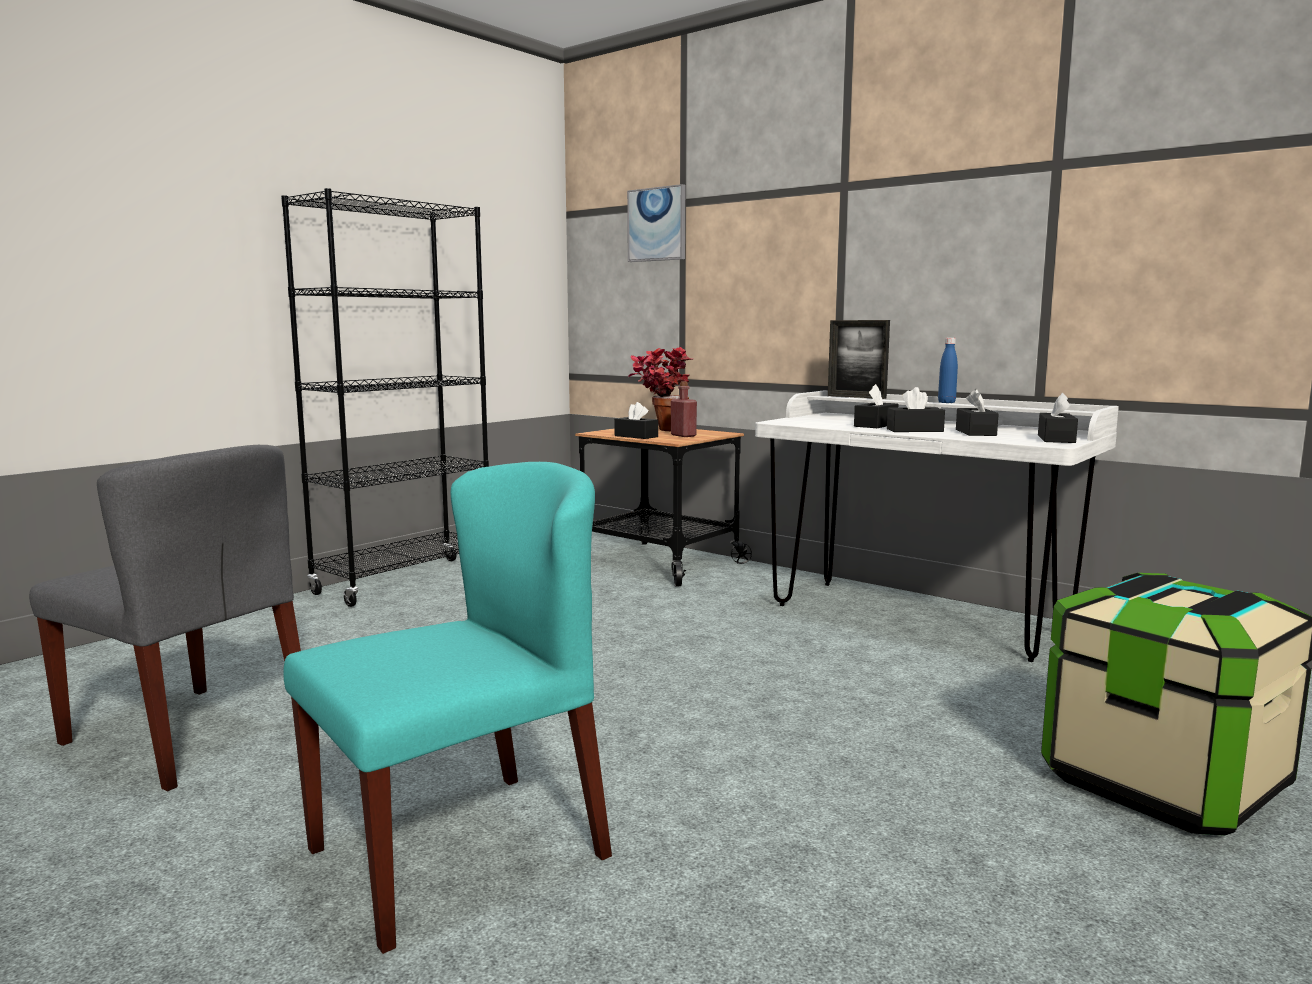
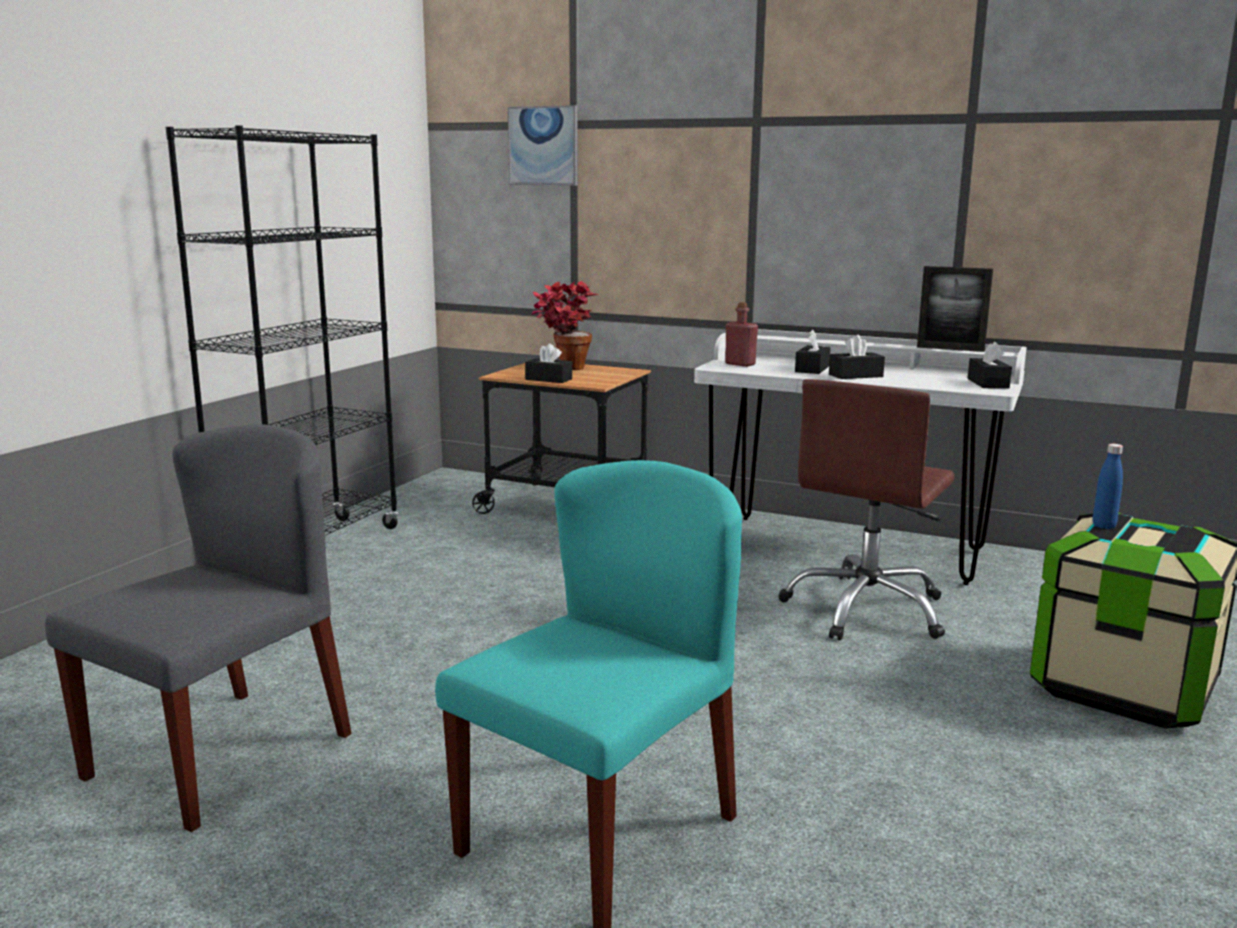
camera: 15 degrees left, 5 degrees up
(189, 735) = (221, 754): grey chair -> grey chair turned 75 degrees counterclockwise
(683, 435) = (595, 376): red bottle -> red bottle (740, 364)
(856, 397) = (776, 336): picture frame -> picture frame (950, 349)
(899, 675) = (866, 610): none -> brown office chair
(946, 402) = (871, 343): blue bottle -> blue bottle (1103, 526)
(975, 432) = (911, 377): black tissue box -> none

